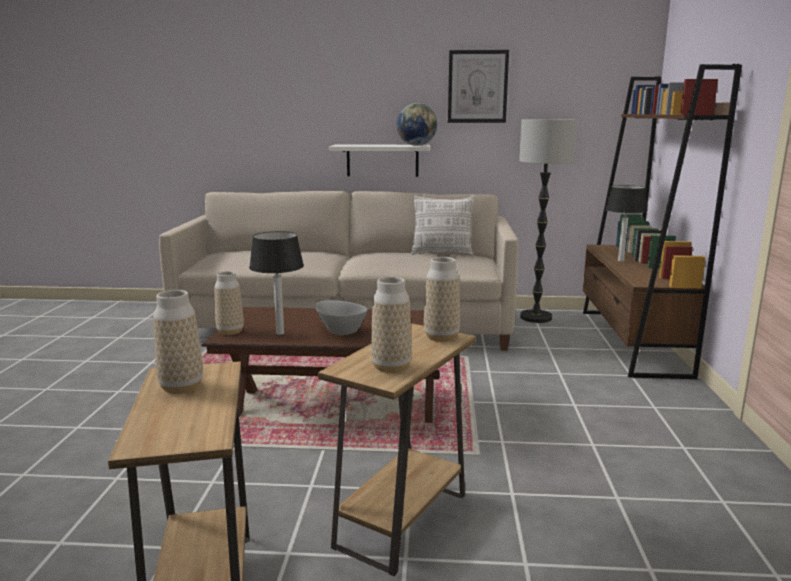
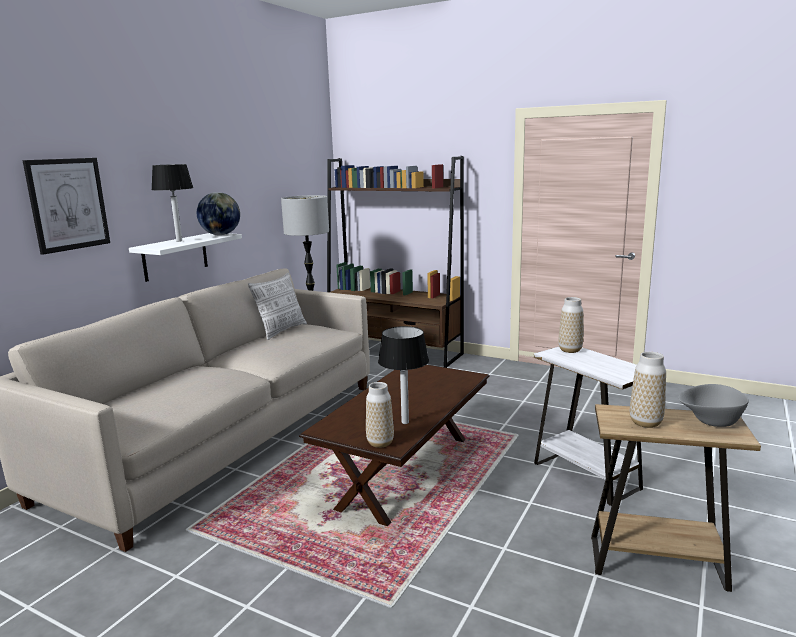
camera: 65 degrees left, 0 degrees up
(340, 330) = (419, 400): grey bowl -> grey bowl (709, 422)
(391, 367) = (620, 367): vase -> none
(402, 520) = (586, 476): brown side table -> white side table
(477, 87) = (238, 172): picture -> picture (68, 204)
(620, 260) = (380, 296): table lamp -> table lamp (179, 241)

